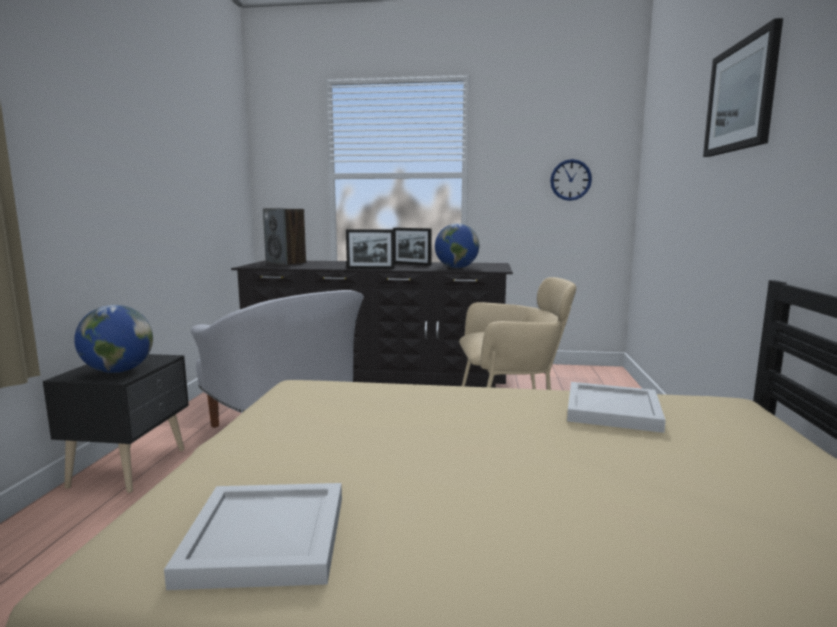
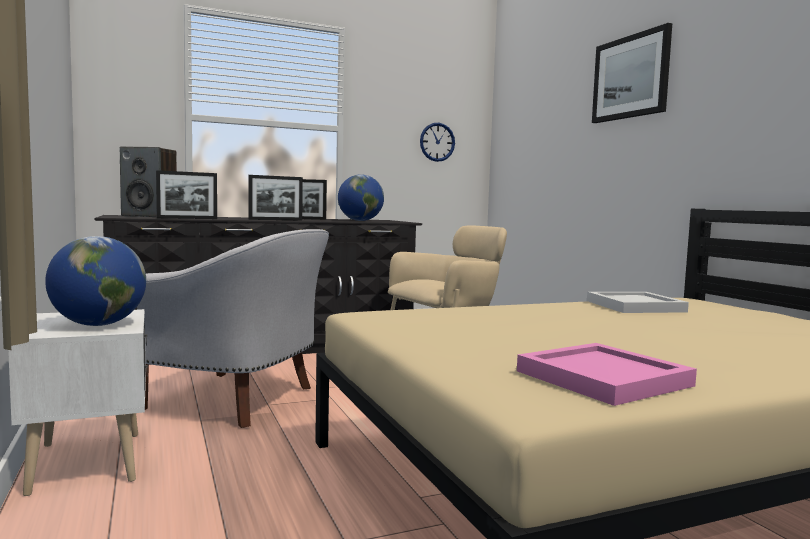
camera: 30 degrees left, 5 degrees down
(132, 467) = (91, 461): black nightstand -> white nightstand
(268, 537) = (603, 377): white tray -> pink tray
(298, 268) = (187, 218): none -> picture frame

